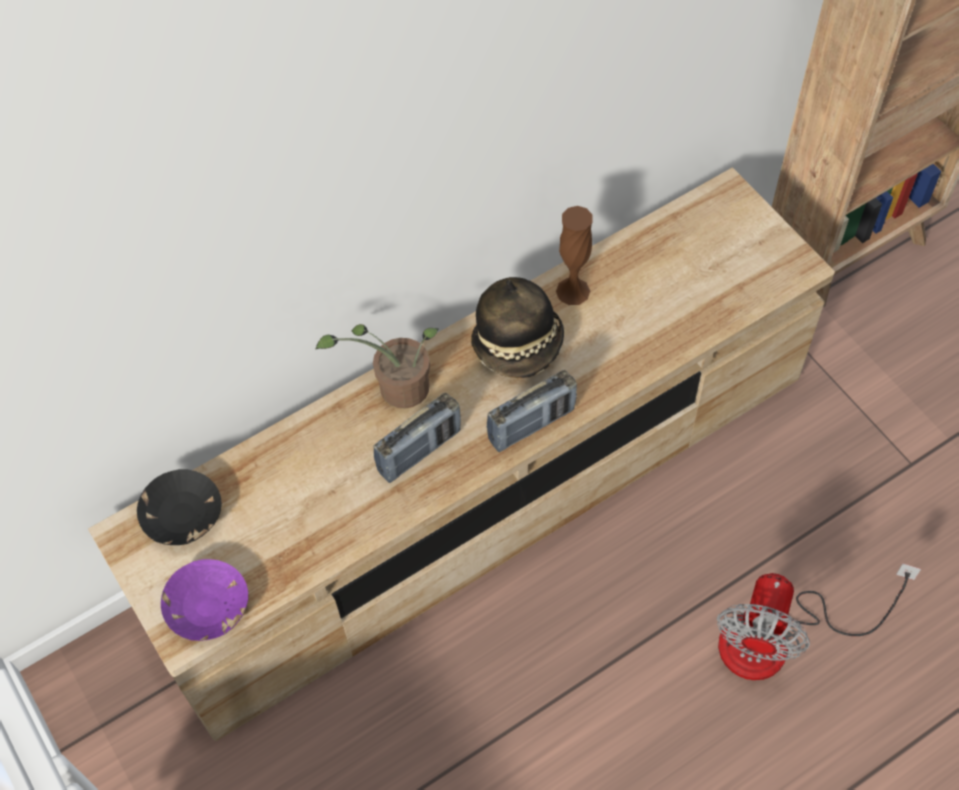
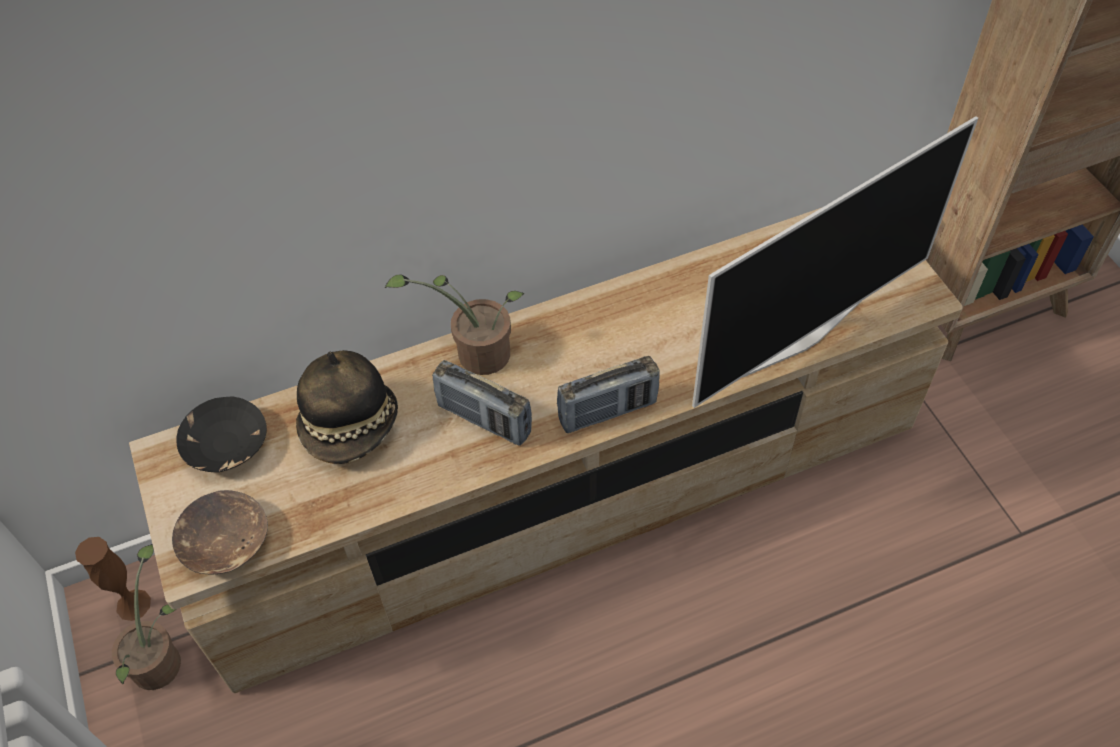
camera: 10 degrees right, 5 degrees down
(136, 722) = (161, 659): none -> potted plant
(208, 608) = (225, 543): purple bowl -> brown bowl
(419, 451) = (484, 420): radio -> radio turned 60 degrees clockwise
(519, 344) = (612, 330): hat -> hat (351, 426)
(573, 291) = (679, 286): brown vase -> brown vase (133, 604)
(693, 324) = (801, 336): none -> television
(777, 639) = (846, 694): fan -> none

